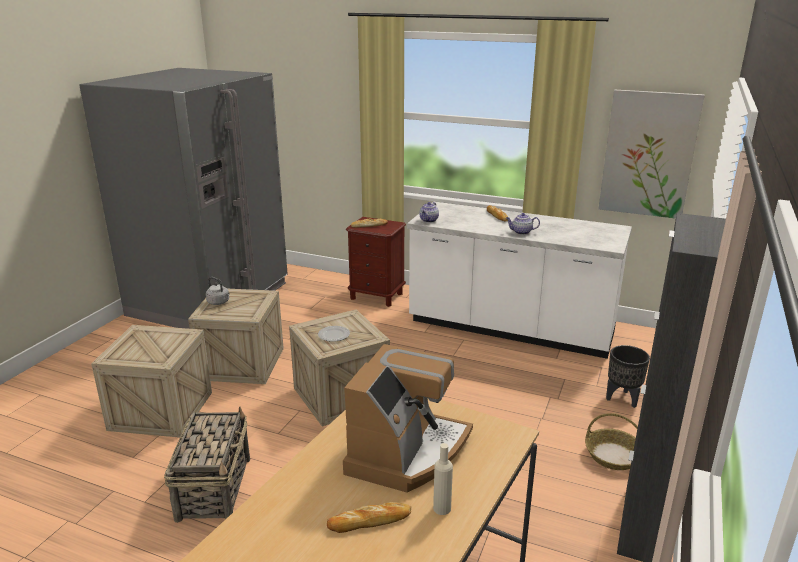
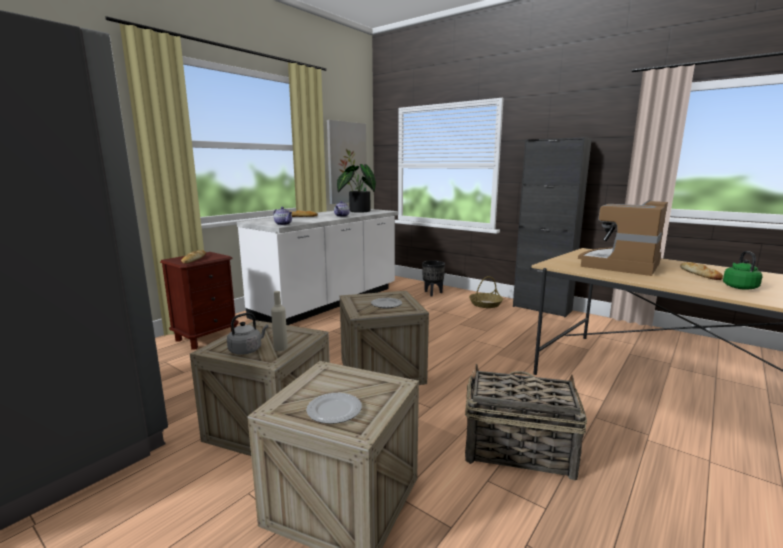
camera: 75 degrees left, 10 degrees down
(132, 347) = (334, 411): none -> plate
(297, 540) = (739, 287): none -> green kettle
(407, 452) = (621, 265): coffee machine -> coffee machine turned 90 degrees counterclockwise
(442, 508) = (671, 263): beige bottle -> beige bottle (280, 348)
(582, 232) = (357, 211): none -> potted plant

